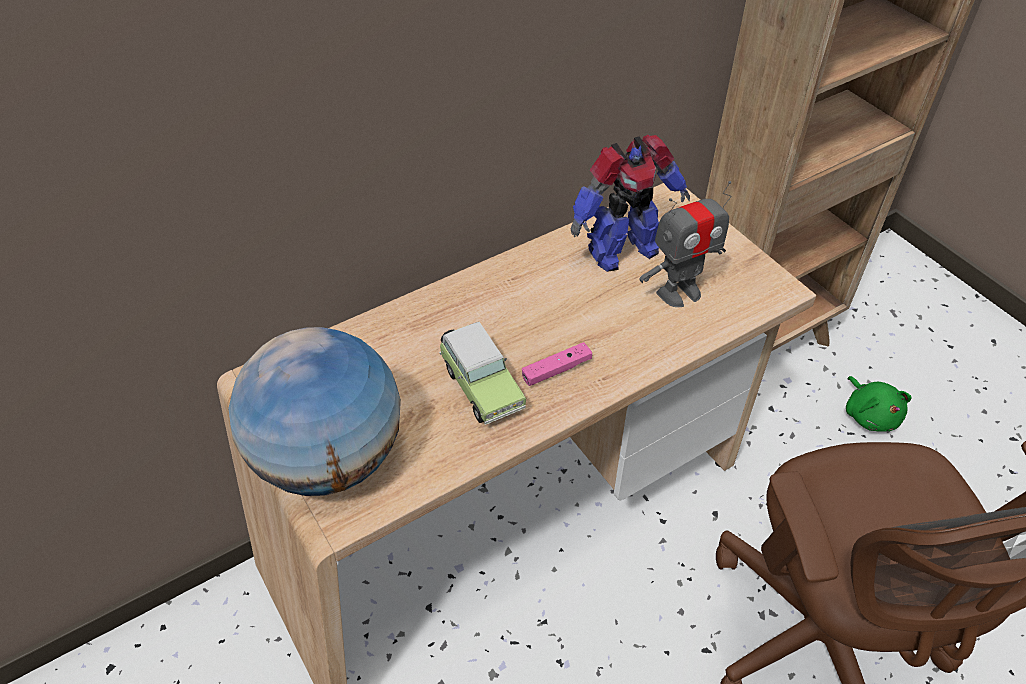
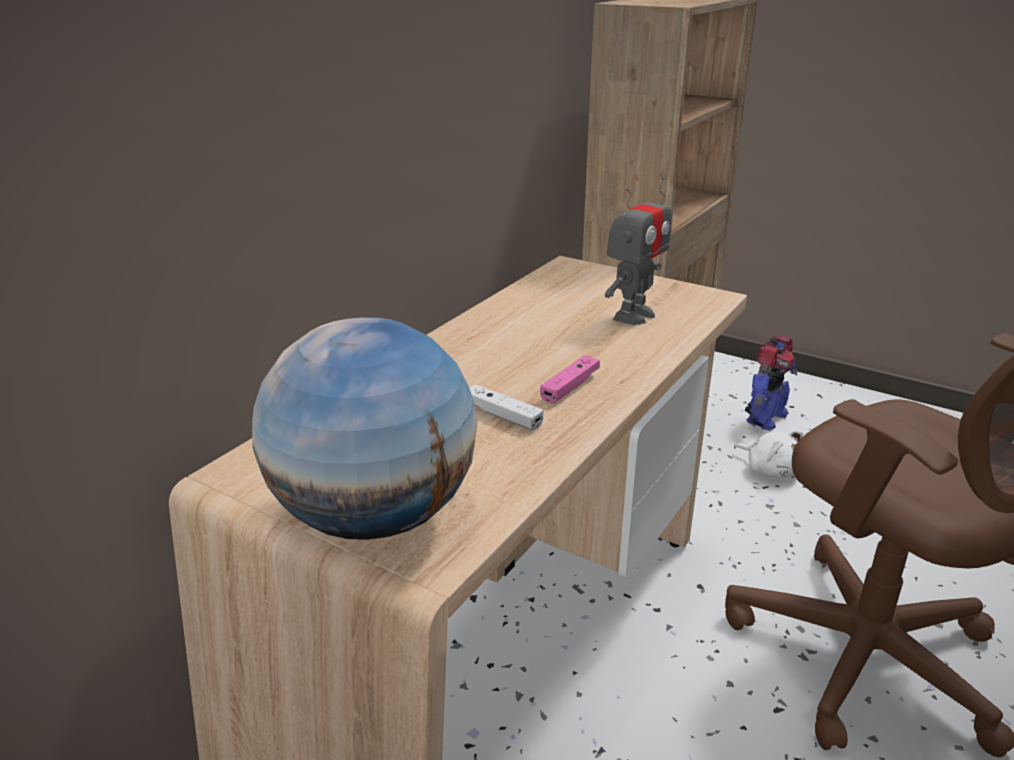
camera: 25 degrees left, 20 degrees down
(480, 385) = (502, 416): toy car -> white game controller
(621, 250) = (556, 302): toy robot -> toy robot (765, 418)
(870, 414) = (770, 469): green plush toy -> white plush toy

